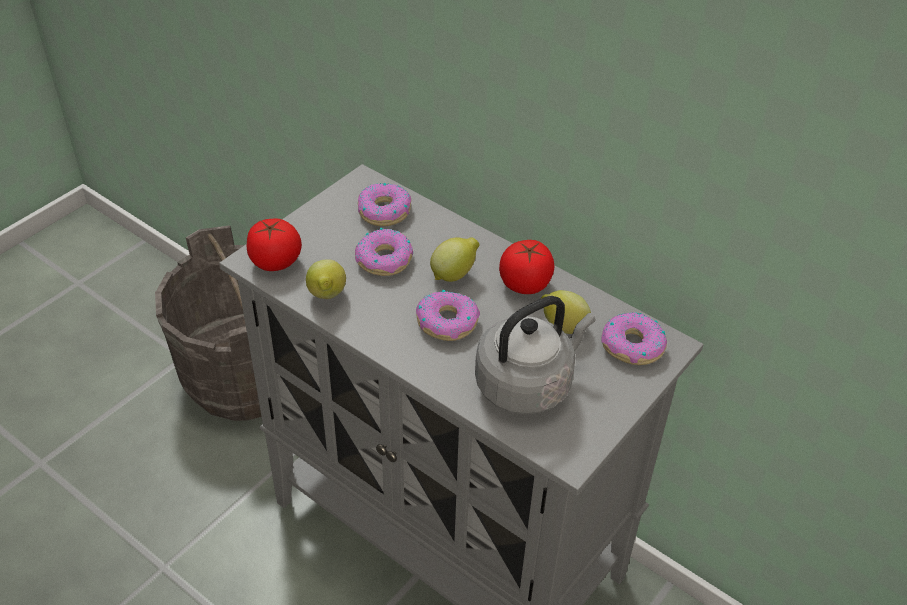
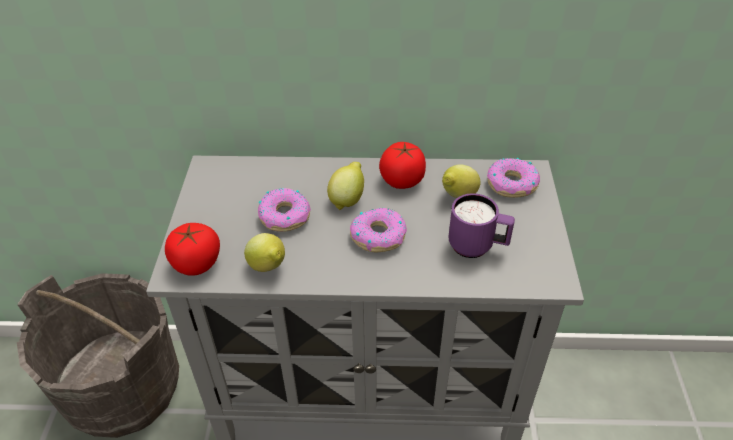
camera: 35 degrees left, 0 degrees up
(384, 211) = (247, 181): donut -> none
(527, 384) = (477, 247): grey kettle -> purple mug

